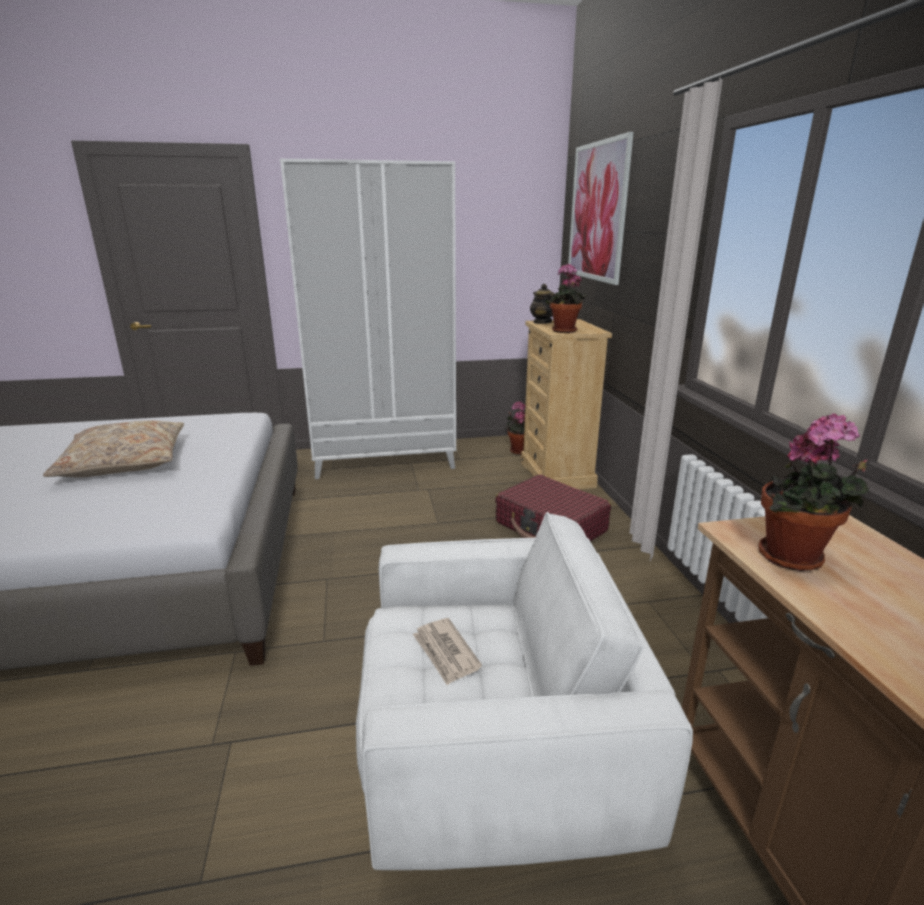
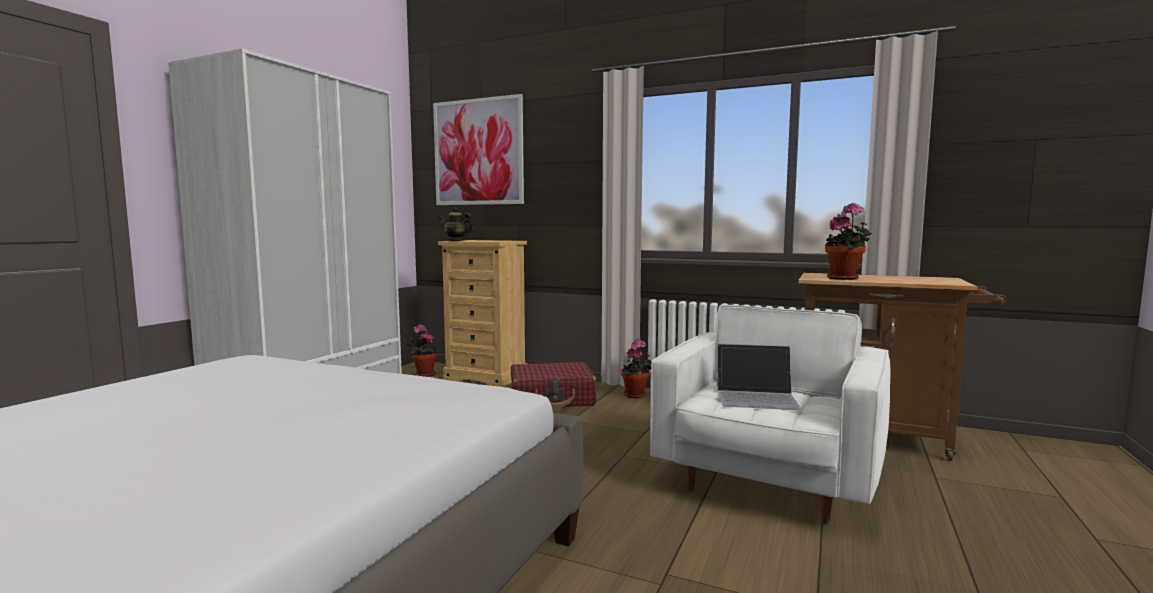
camera: 55 degrees left, 15 degrees down
(124, 462) = (246, 406): beige pillow -> none
(445, 653) = (757, 397): newspaper -> laptop
(564, 331) = (496, 241): potted plant -> potted plant (636, 396)

